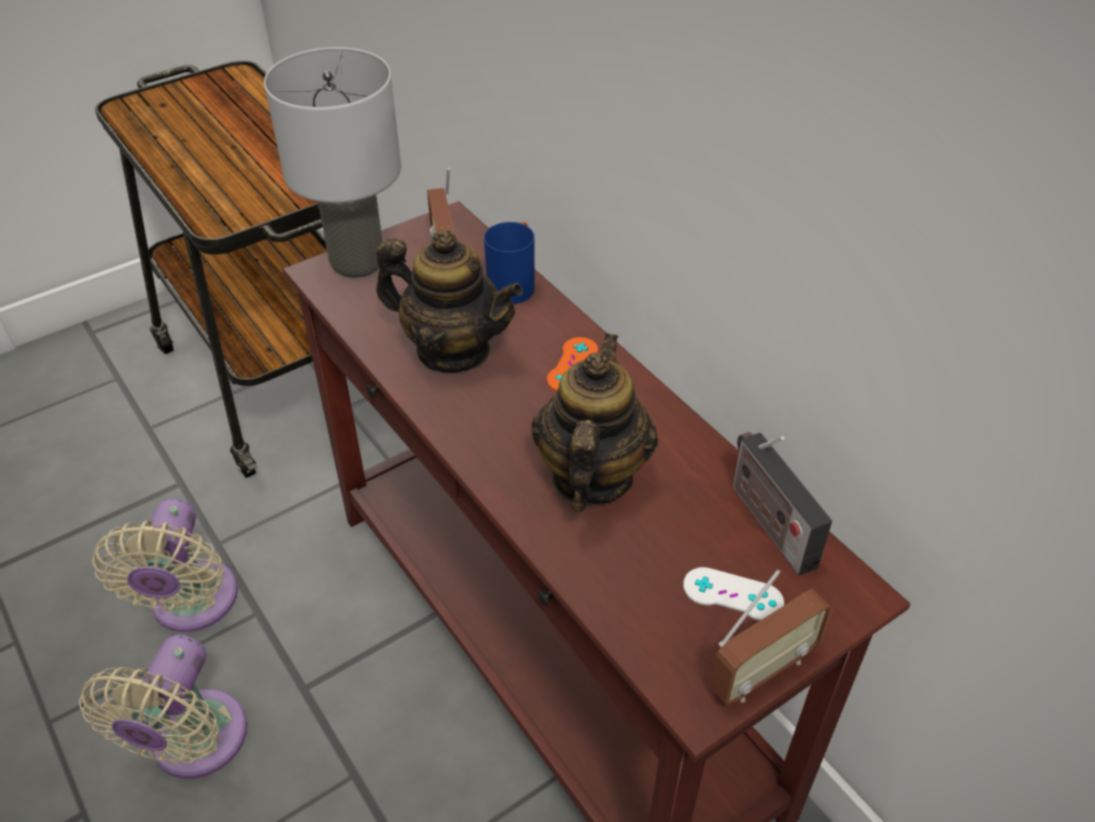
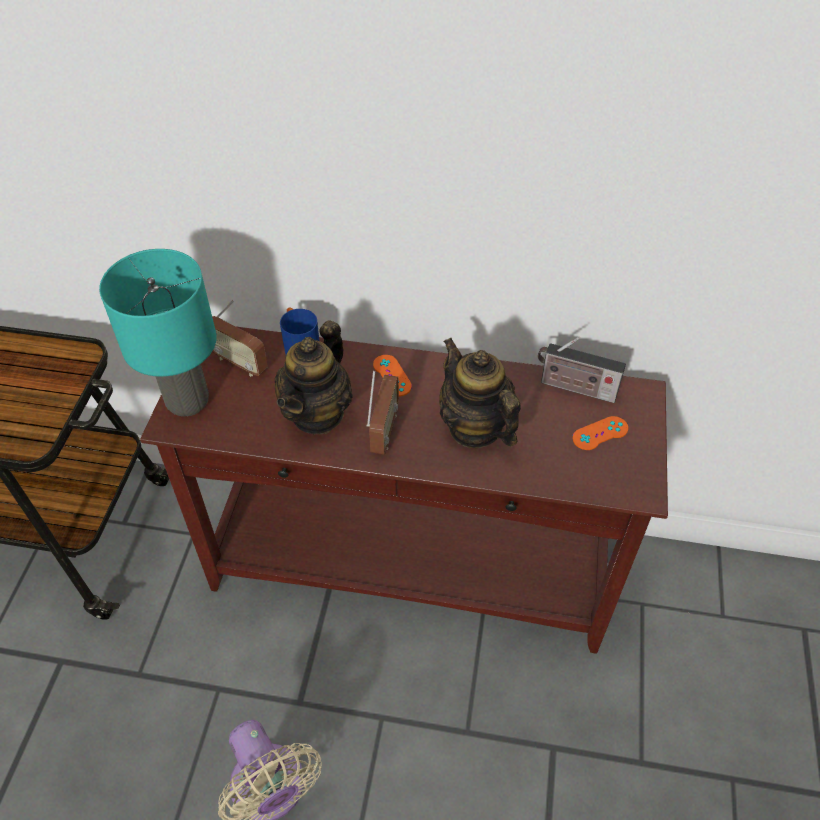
camera: 45 degrees left, 5 degrees up
(191, 605) = (168, 722): beige fan -> none
(360, 263) = (188, 400): white table lamp -> turquoise table lamp
(453, 350) = (318, 413): teapot -> teapot turned 135 degrees clockwise
(733, 594) = (600, 433): white game controller -> orange game controller
(761, 672) = (650, 458): radio -> radio (384, 431)

